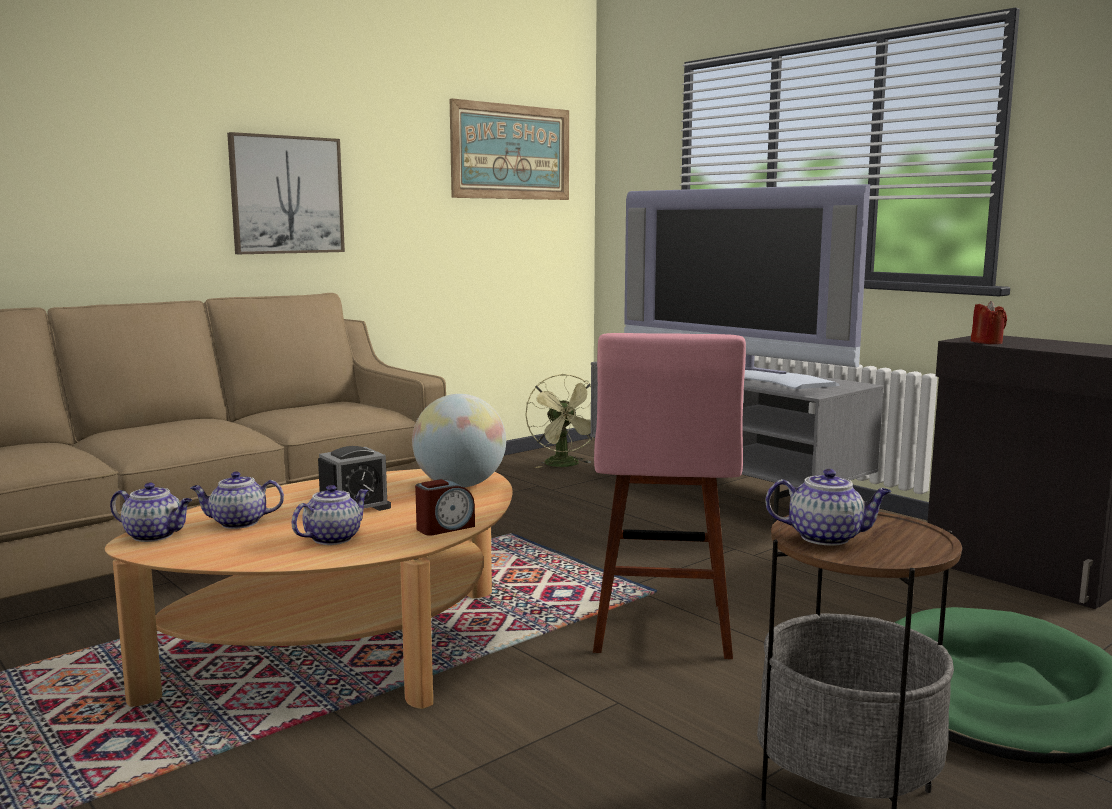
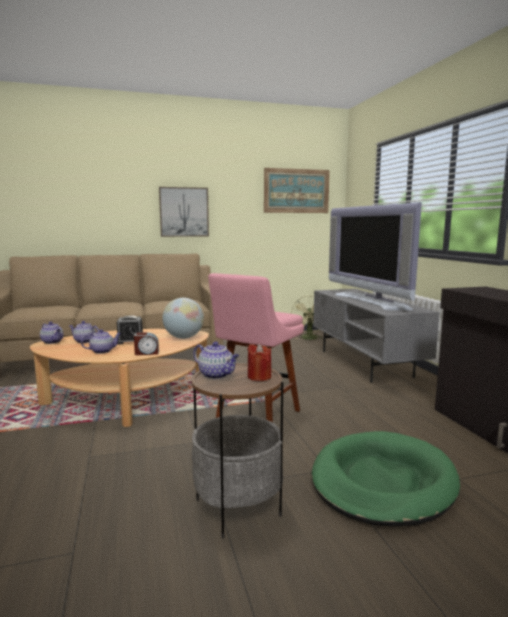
camera: 25 degrees right, 0 degrees up
(987, 342) = (467, 291): red candle -> red candle (259, 377)

